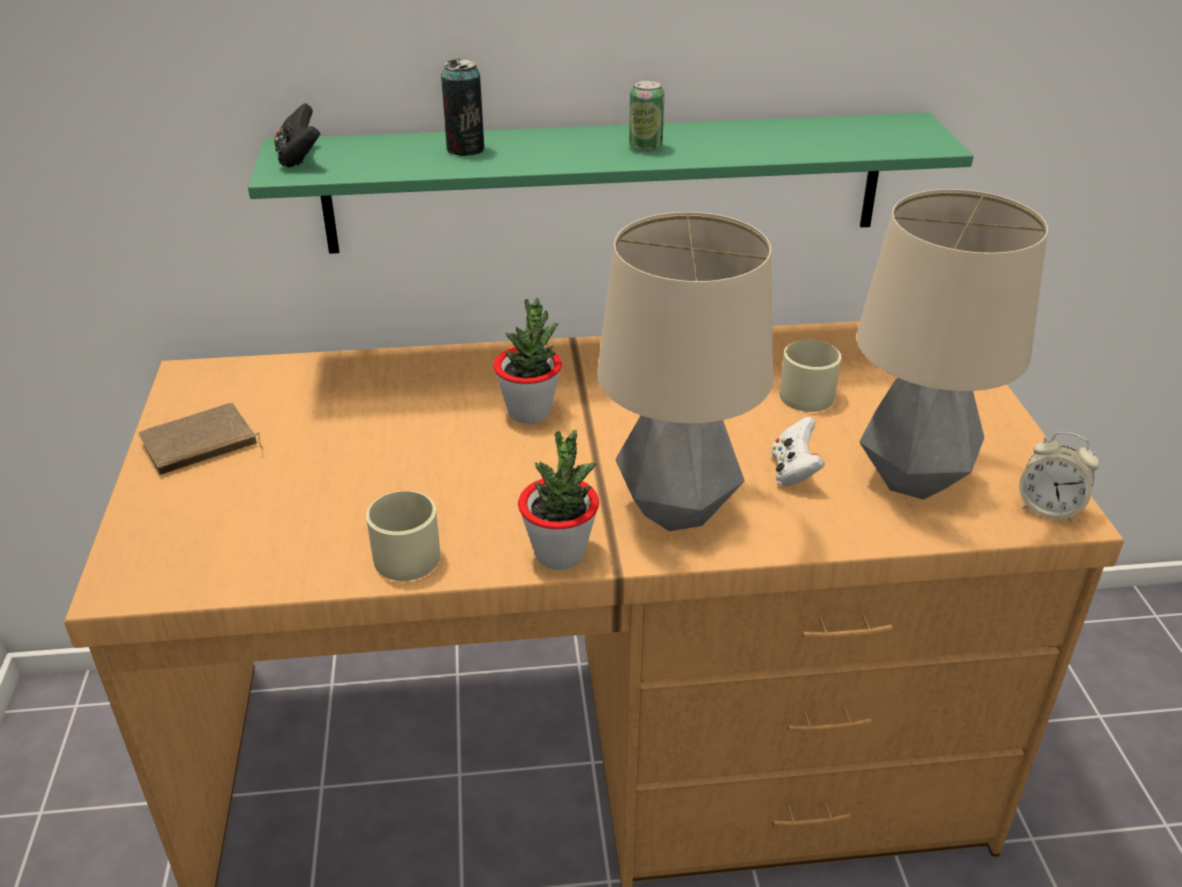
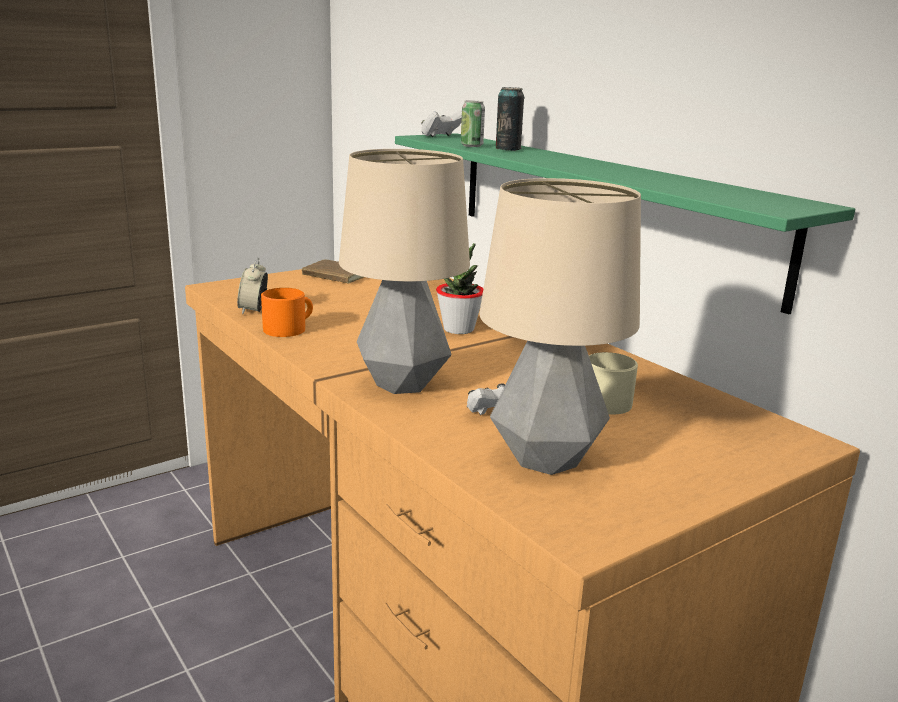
camera: 60 degrees right, 15 degrees down
(299, 158) = (441, 136): black game controller -> white game controller
(406, 552) = (289, 328): beige mug -> orange mug
(560, 554) = (322, 361): potted plant -> none
(645, 147) = (588, 167): can -> can (471, 145)
(1048, 508) = (581, 528): alarm clock -> alarm clock (253, 310)

